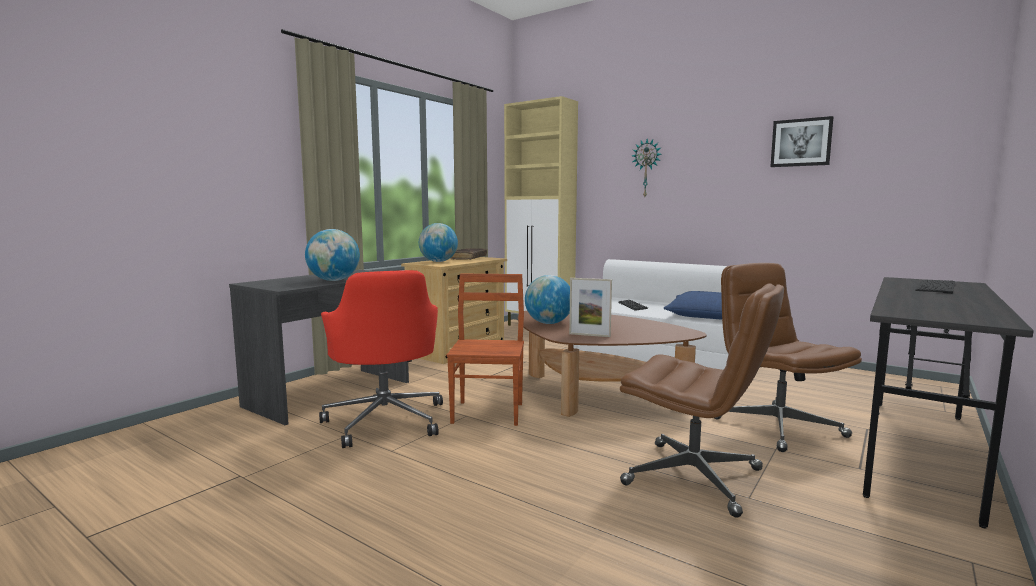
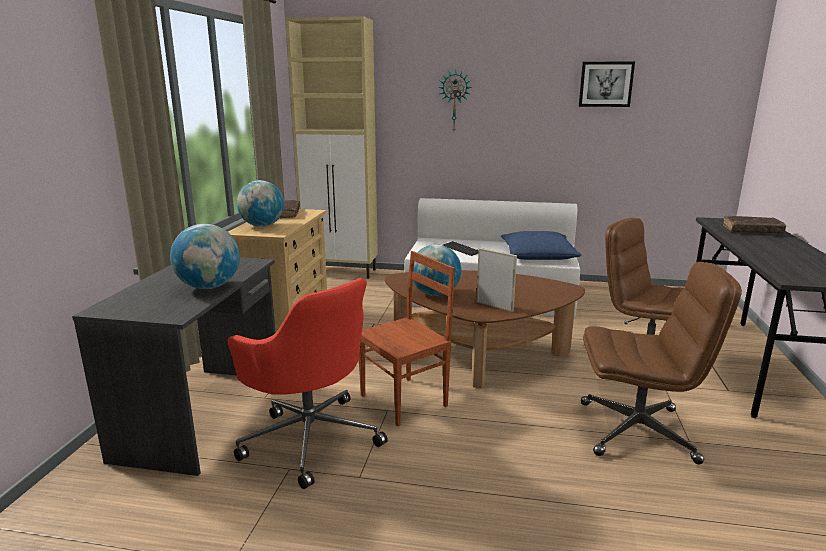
camera: 25 degrees left, 10 degrees up
(489, 412) = (405, 400): brown chair -> brown chair turned 75 degrees clockwise
(589, 335) = (494, 306): picture frame -> picture frame turned 135 degrees counterclockwise
(938, 287) = (752, 231): keyboard -> brown book

